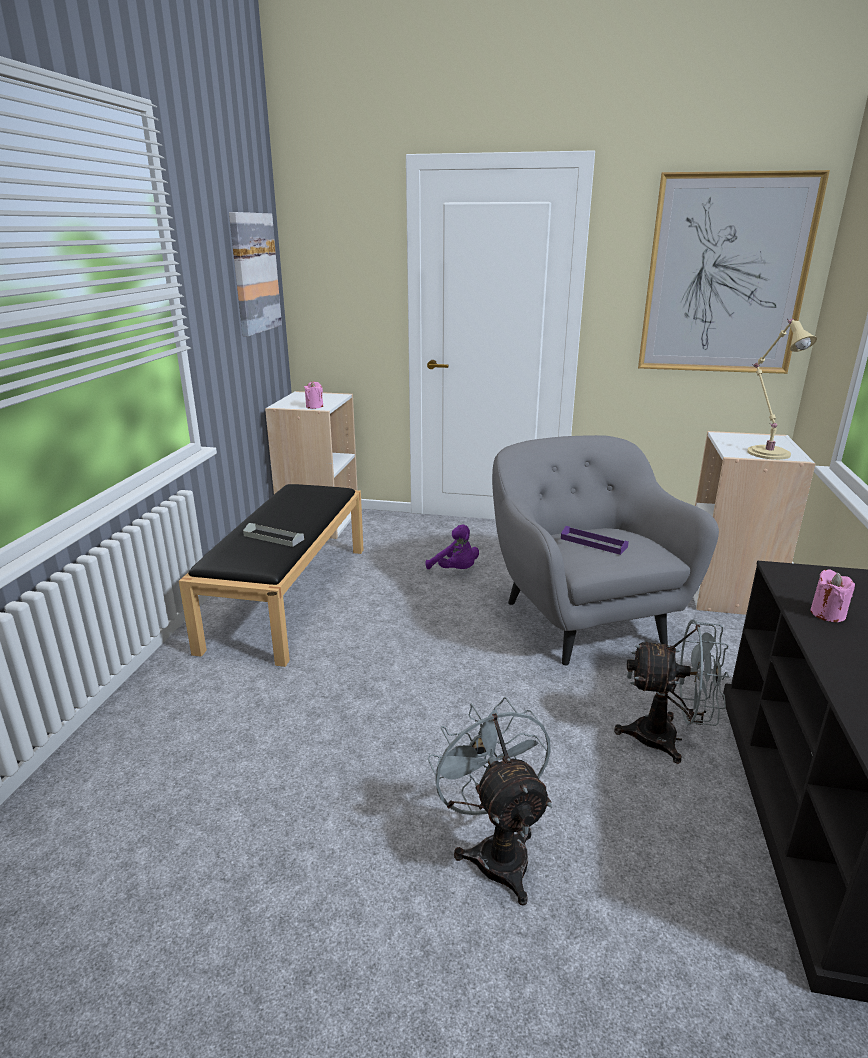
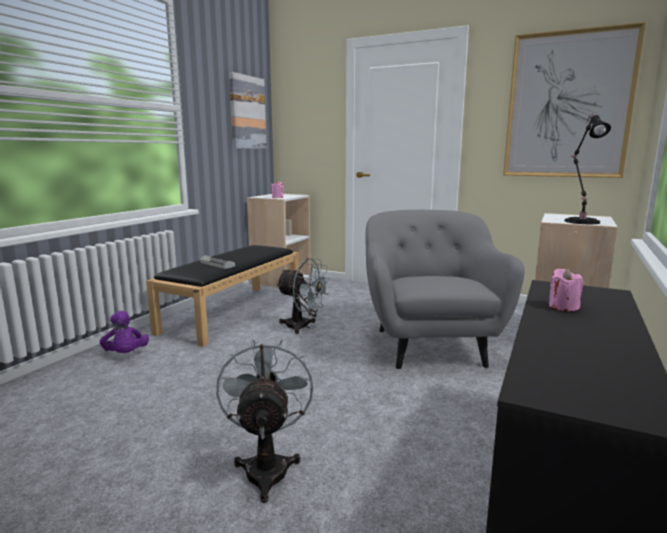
camera: 15 degrees right, 10 degrees down
(455, 571) = (354, 311): purple plush toy -> purple plush toy (126, 355)
(593, 543) = (428, 278): purple tray -> none
(667, 738) = (451, 421): grey fan -> grey fan (303, 327)
(766, 452) = (580, 221): beige table lamp -> black table lamp

